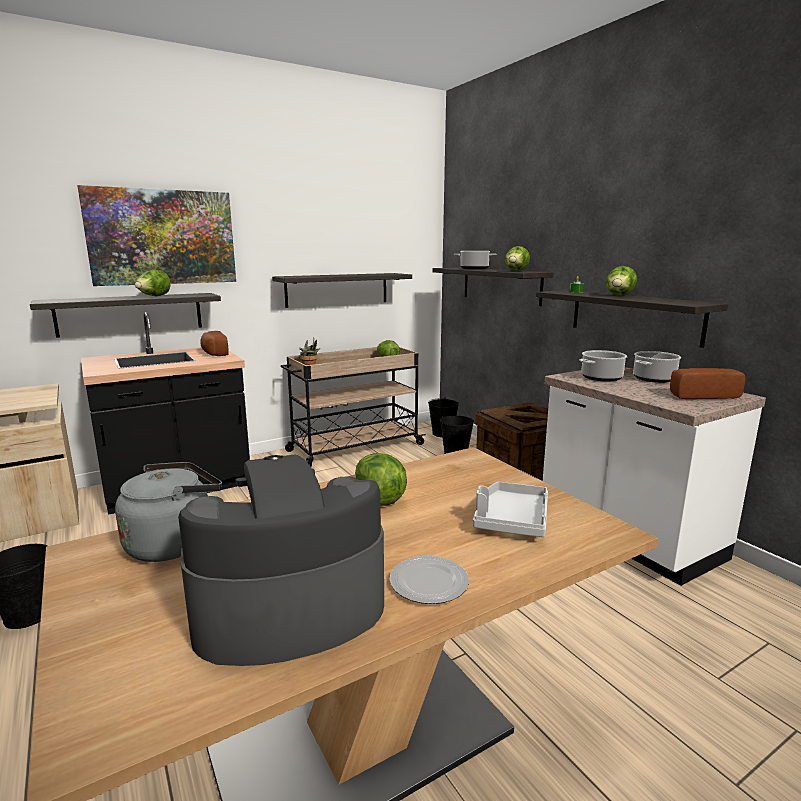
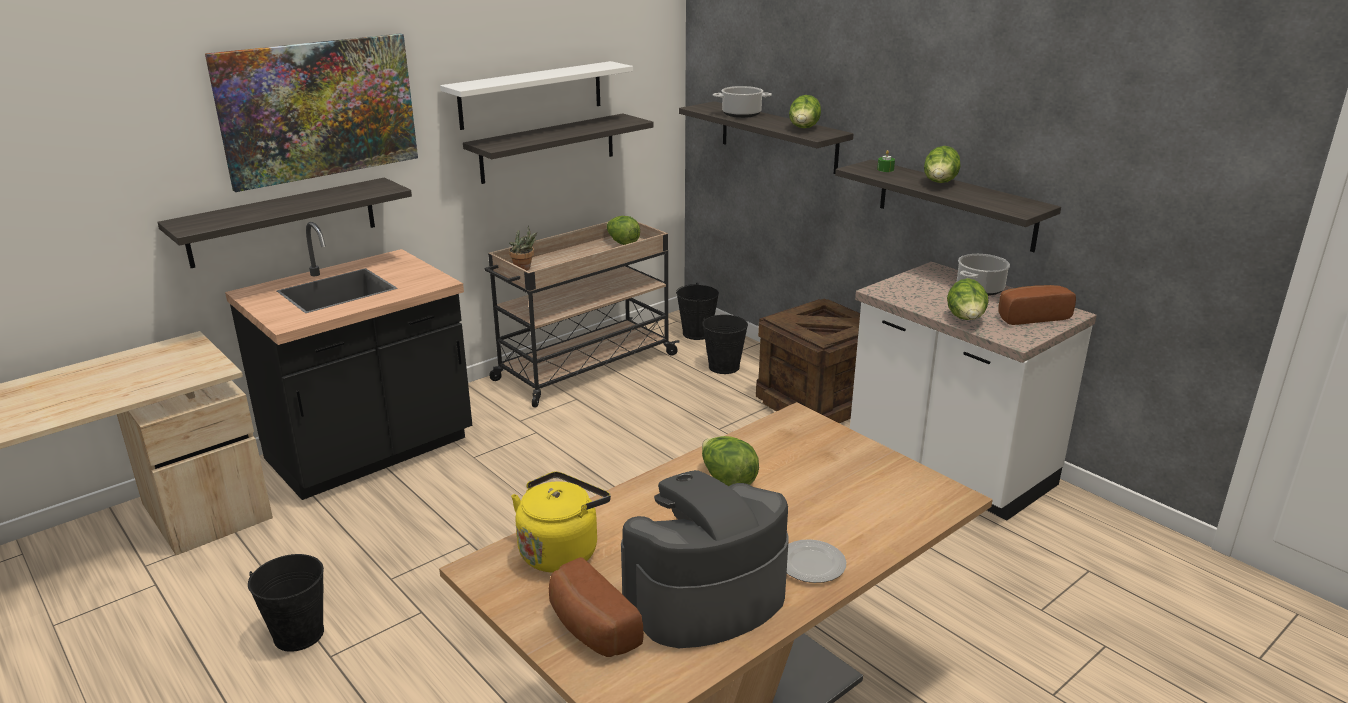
camera: 10 degrees left, 10 degrees up
(154, 296) = (321, 200): lettuce -> lettuce (966, 320)
(174, 542) = (561, 550): grey kettle -> yellow kettle
(213, 353) = (407, 269): bread -> bread (589, 629)
(326, 250) = (531, 94): none -> white shelf
(511, 520) = (862, 493): grey tray -> none
(601, 378) = (921, 291): cooking pot -> none

